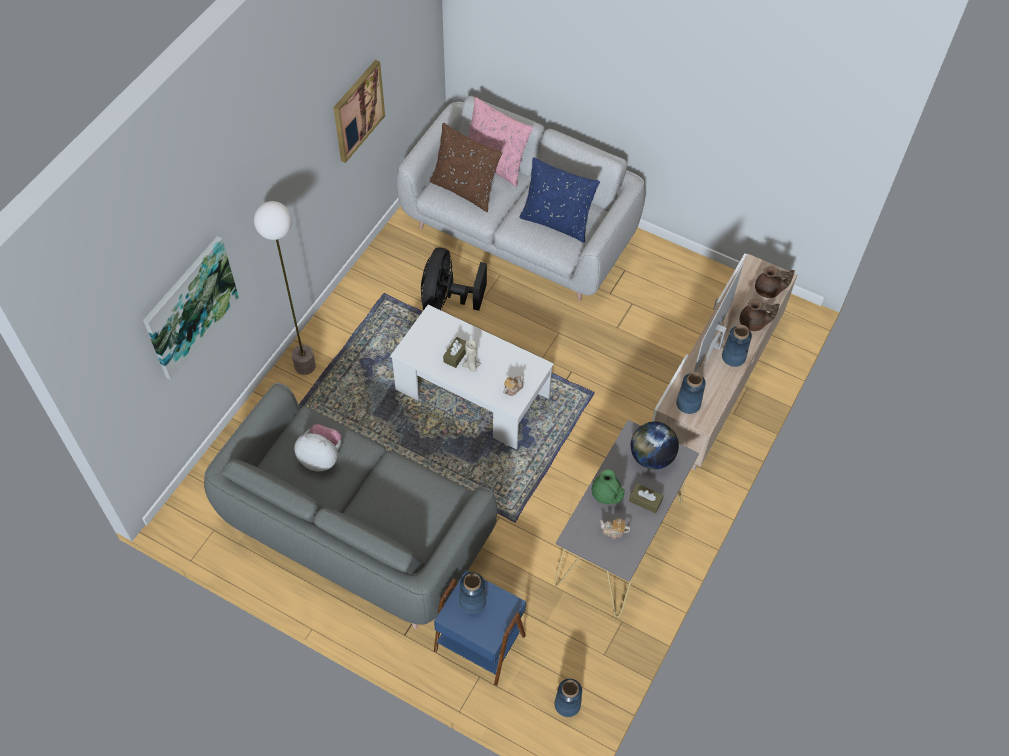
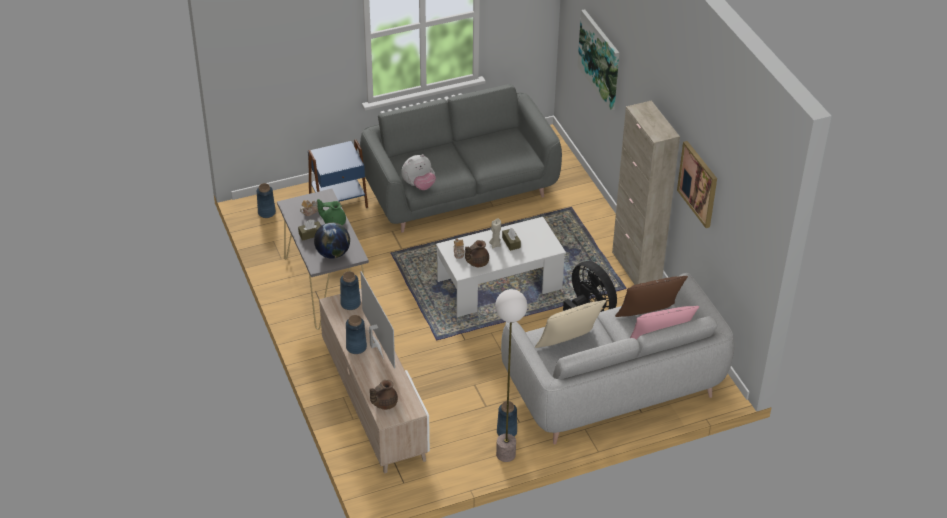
camera: 130 degrees right, 15 degrees down
(305, 366) = (601, 226): floor lamp -> floor lamp (505, 454)
(321, 457) = (497, 152): plush toy -> plush toy (419, 185)
(346, 302) = (636, 267): none -> beige cabinet
(472, 602) = (343, 157): blue vase -> blue vase (506, 432)
(557, 221) = (568, 345): blue pillow -> beige pillow
(753, 323) = (368, 376): brown teapot -> brown teapot (476, 262)

